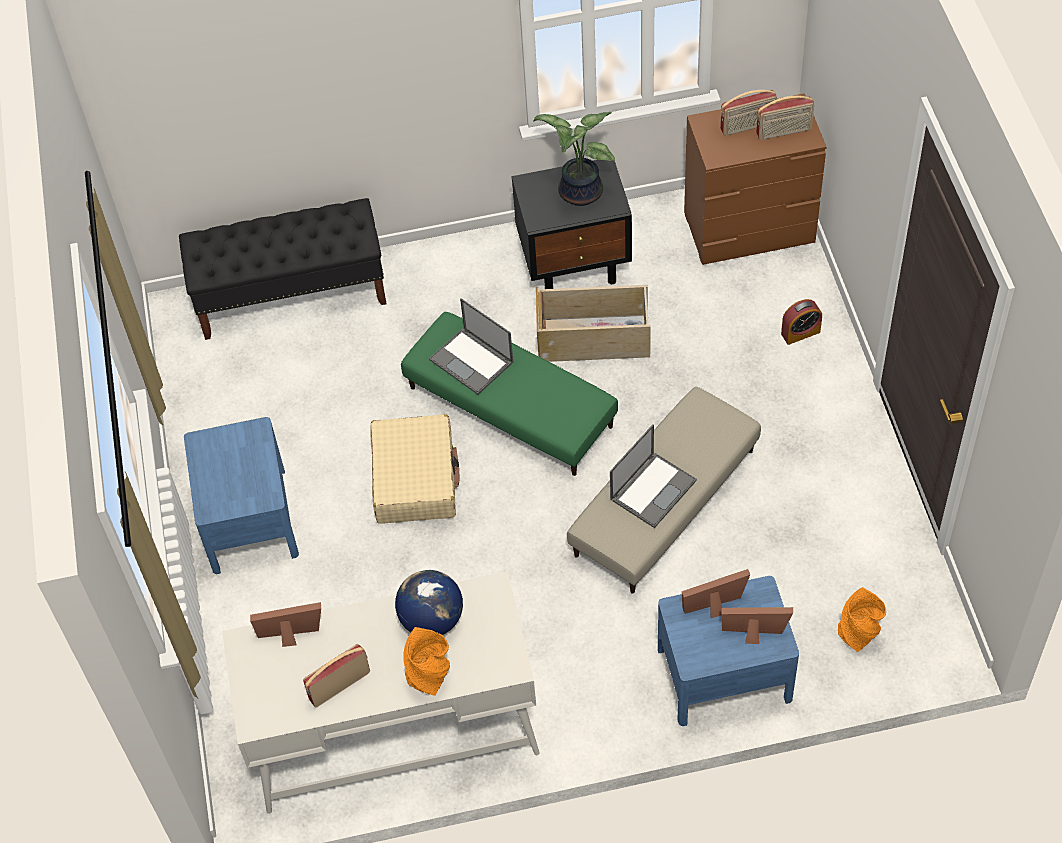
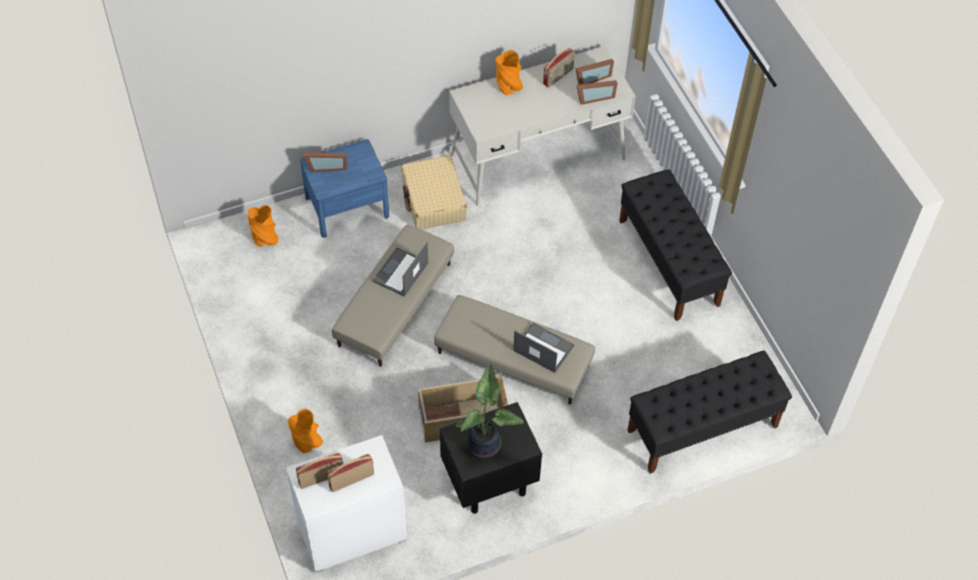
camera: 165 degrees right, 0 degrees up
(249, 520) = (669, 263): blue nightstand -> black bench
(415, 478) = (567, 301): beige suitcase -> beige suitcase (433, 200)
(431, 619) = (515, 113): globe -> none
(511, 406) = (513, 359): green ottoman -> beige ottoman
(716, 607) = (350, 178): picture frame -> picture frame (591, 78)
(749, 229) = (351, 531): brown dresser -> white dresser
(800, 333) = (307, 441): alarm clock -> orange vase

